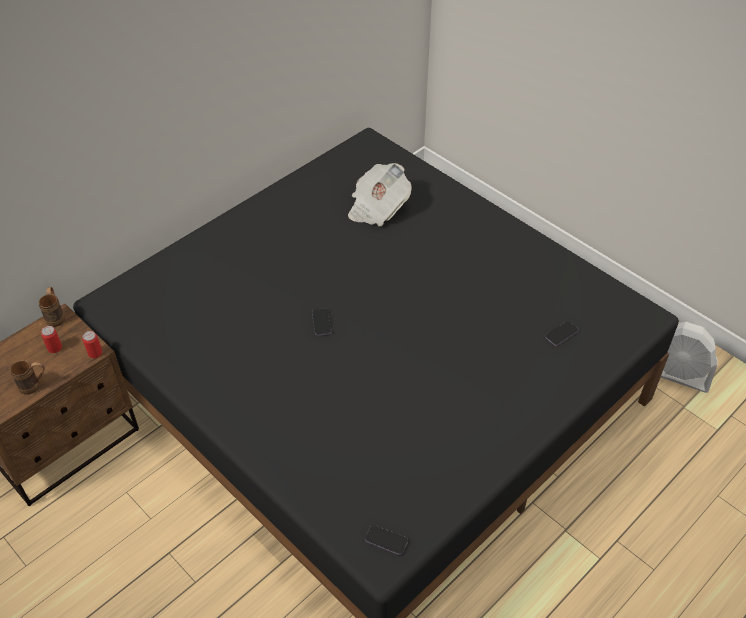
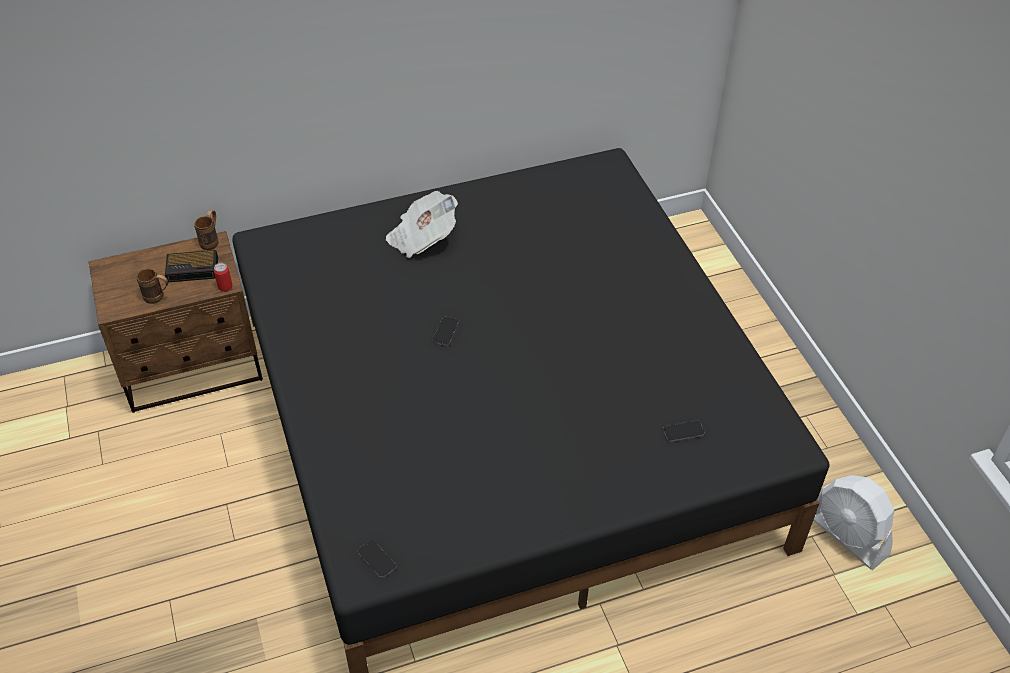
camera: 25 degrees right, 0 degrees up
(55, 348) = (194, 269): can -> alarm clock
(377, 208) = (574, 236): newspaper -> newspaper (422, 238)

